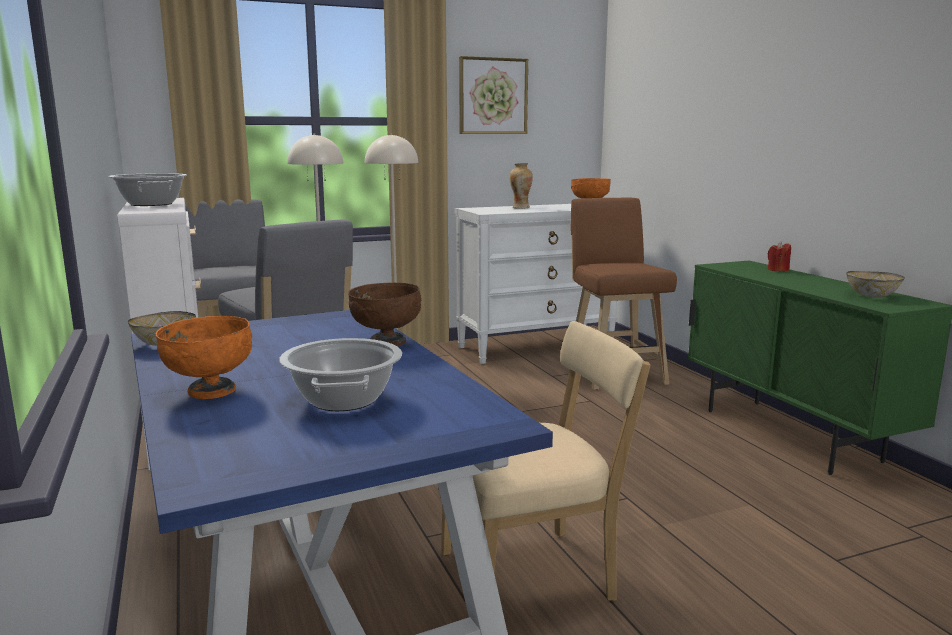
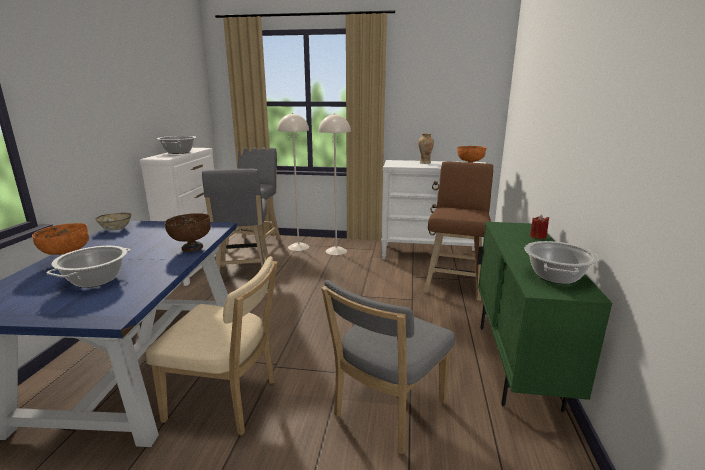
camera: 30 degrees right, 5 degrees up
(493, 96) = (421, 87): picture -> none
(736, 517) = (386, 411): none -> grey chair
(872, 296) = (556, 276): bowl -> cooking pot

